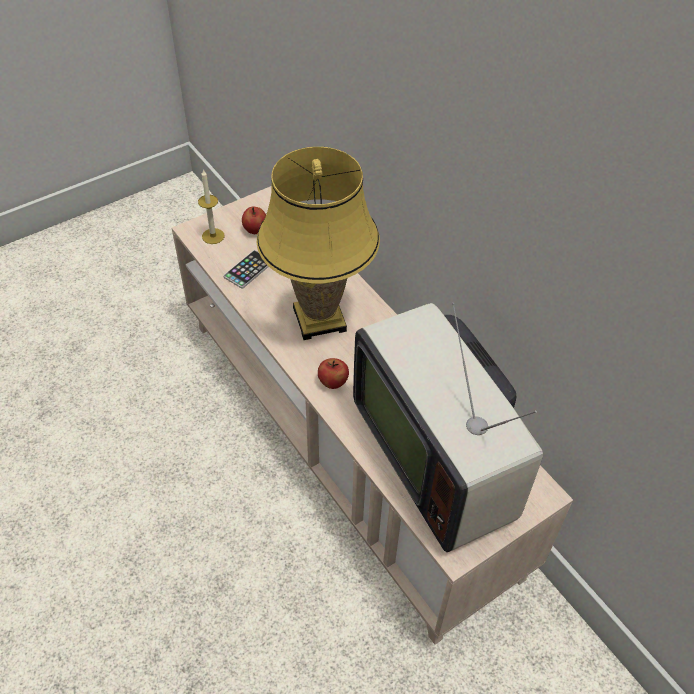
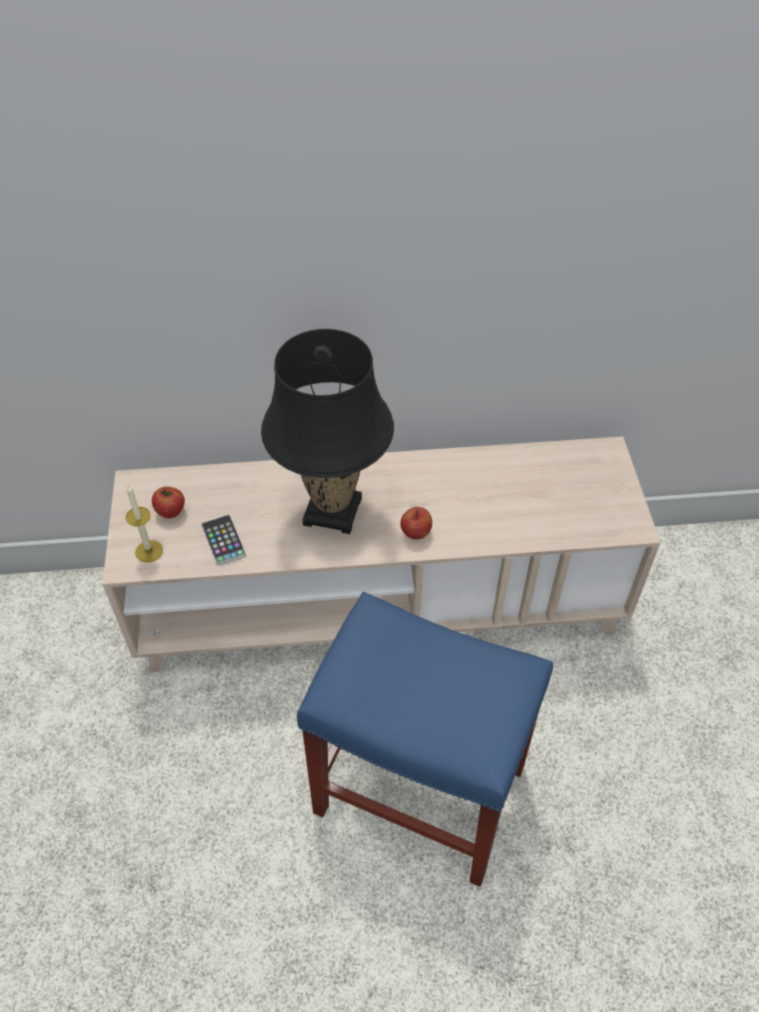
camera: 60 degrees left, 0 degrees up
(189, 544) = (416, 789): none -> blue stool
(319, 319) = (332, 511): yellow table lamp -> black table lamp
(439, 456) = (539, 496): television -> none

